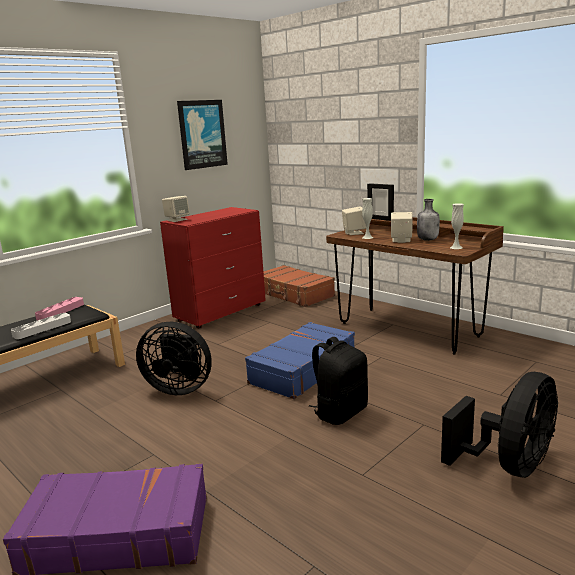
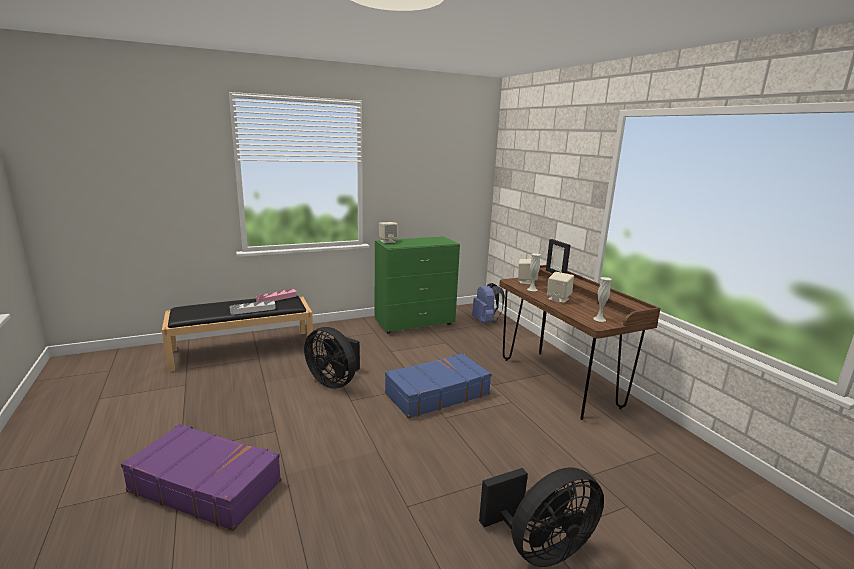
camera: 20 degrees right, 0 degrees up
(202, 134) = (429, 172): picture -> none
(221, 312) = (415, 323): red dresser -> green dresser
(294, 294) = (485, 321): brown suitcase -> blue backpack
(340, 412) = (435, 443): black backpack -> none
(428, 239) = (583, 304): grey bottle -> none

